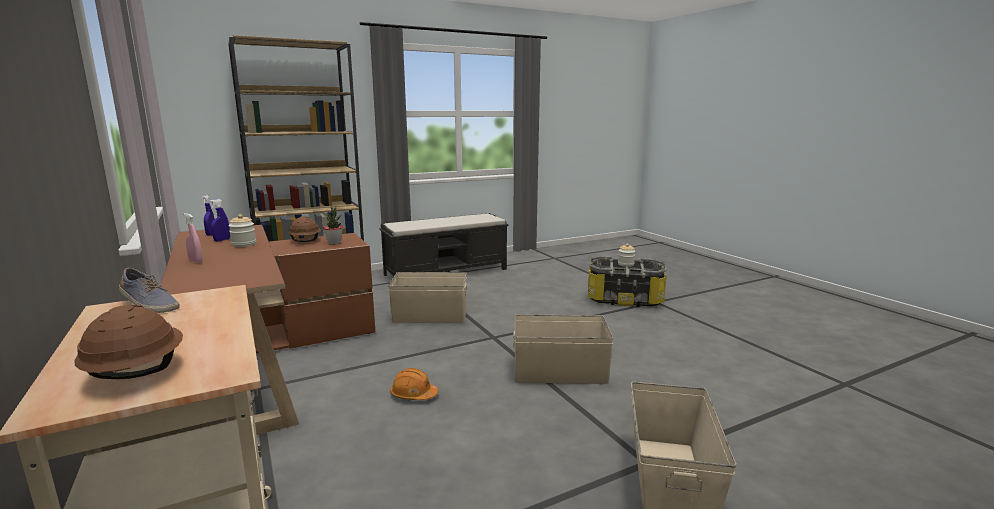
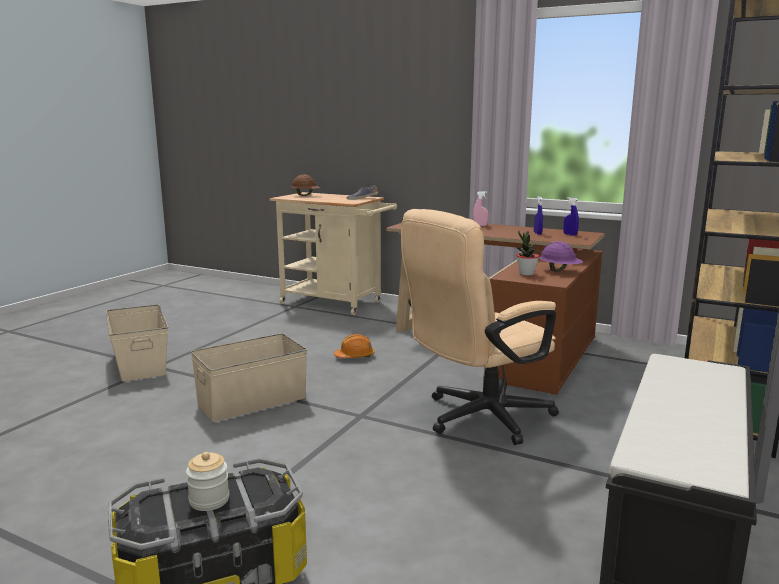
camera: 145 degrees right, 0 degrees up
(244, 244) = (507, 234): jar -> none
(305, 241) = (560, 271): brown hard hat -> purple hard hat
(430, 316) = (477, 418): beige storage box -> beige office chair

